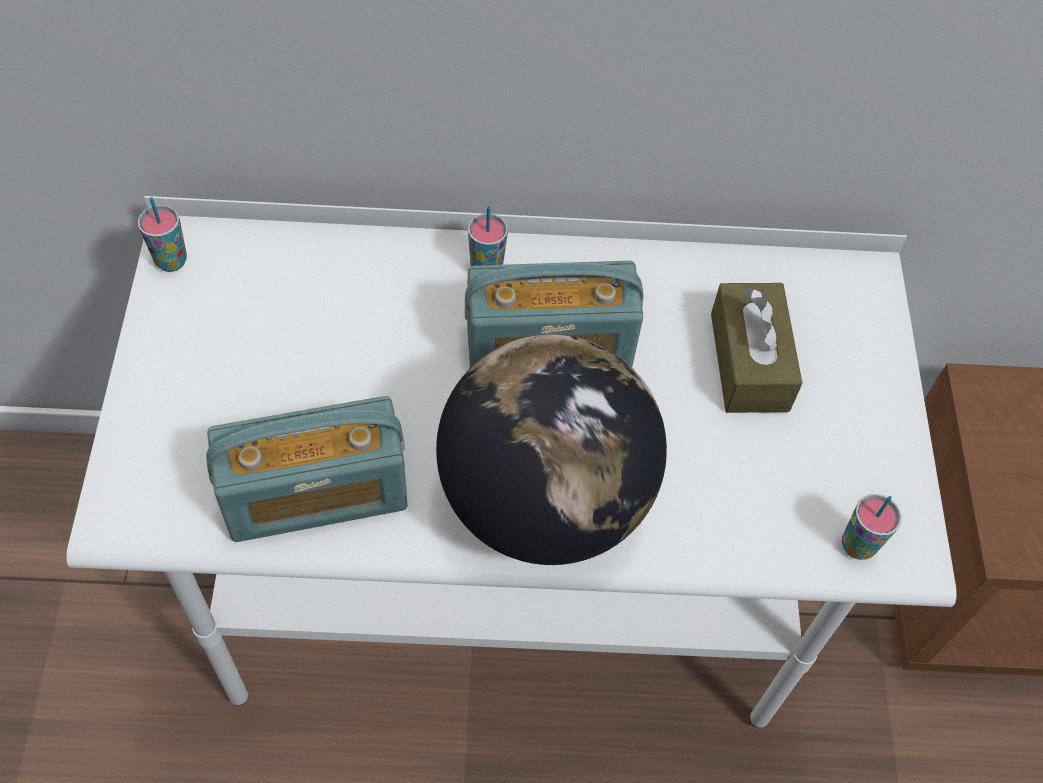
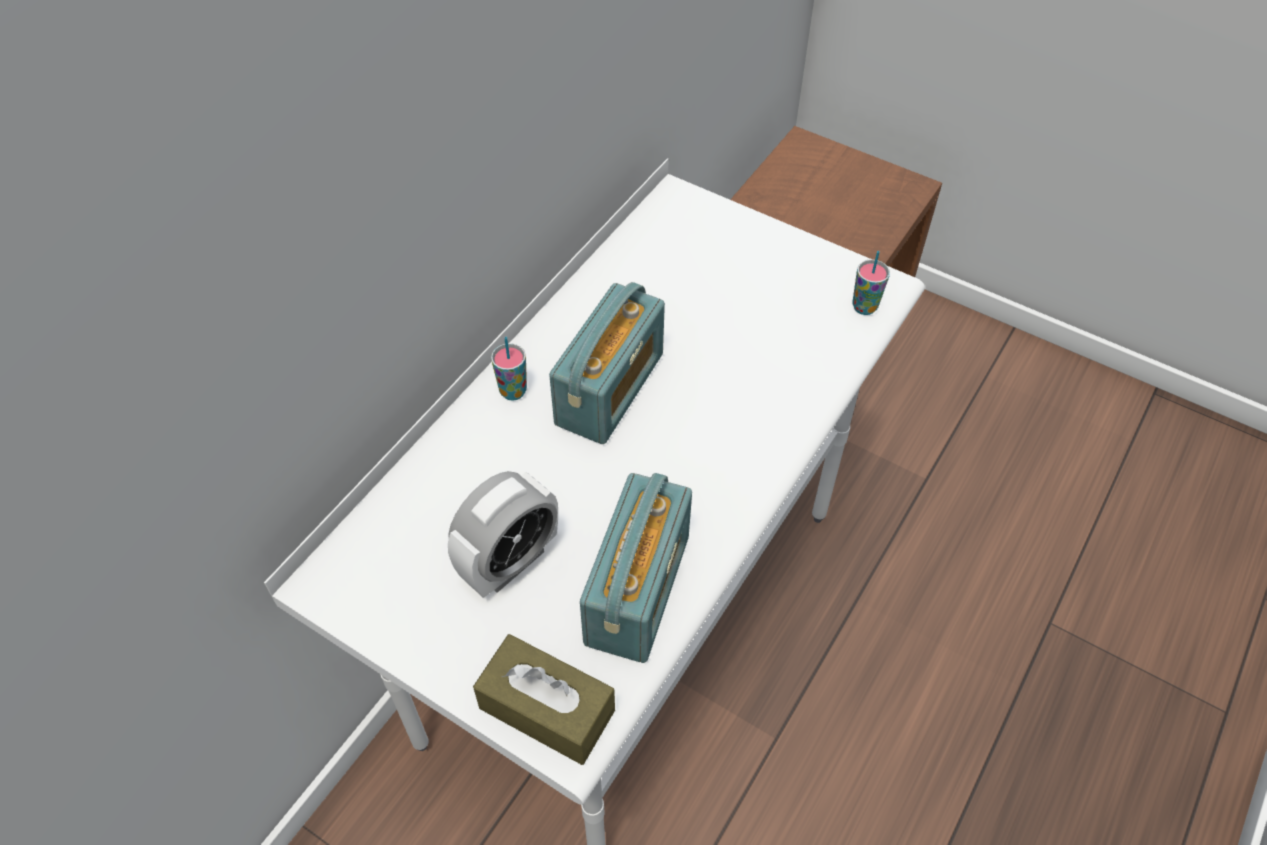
camera: 55 degrees left, 5 degrees down
(171, 261) = (338, 598): cup -> none
(284, 370) = (509, 562): none -> alarm clock
(544, 500) = (731, 451): globe -> none
(749, 361) = (697, 288): brown tissue box -> brown tissue box (547, 709)

